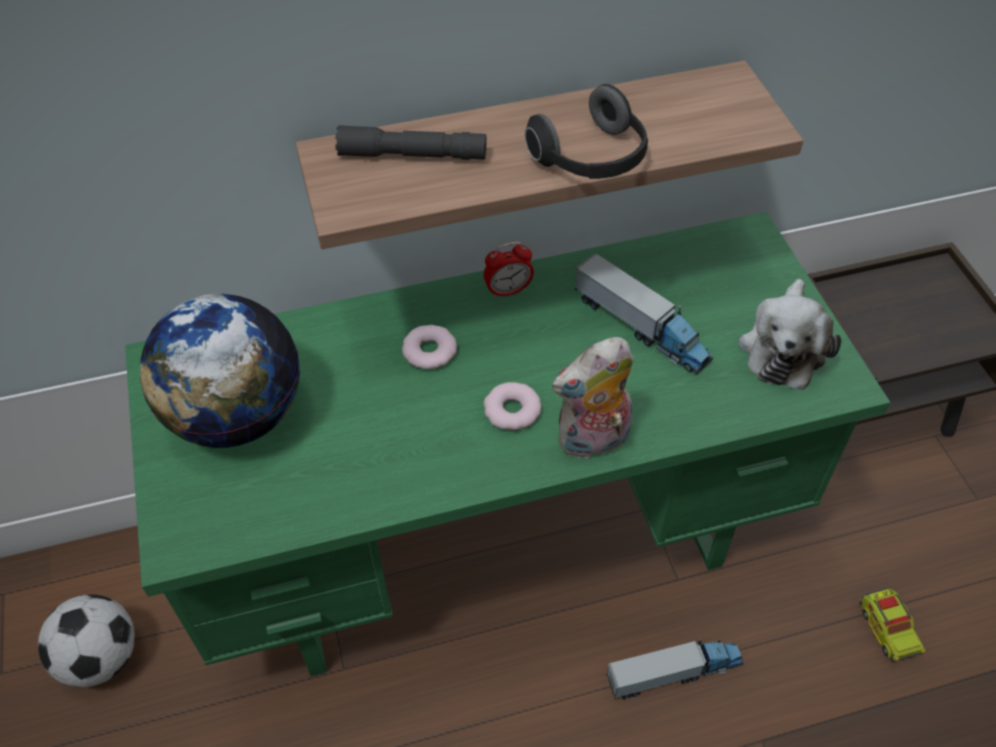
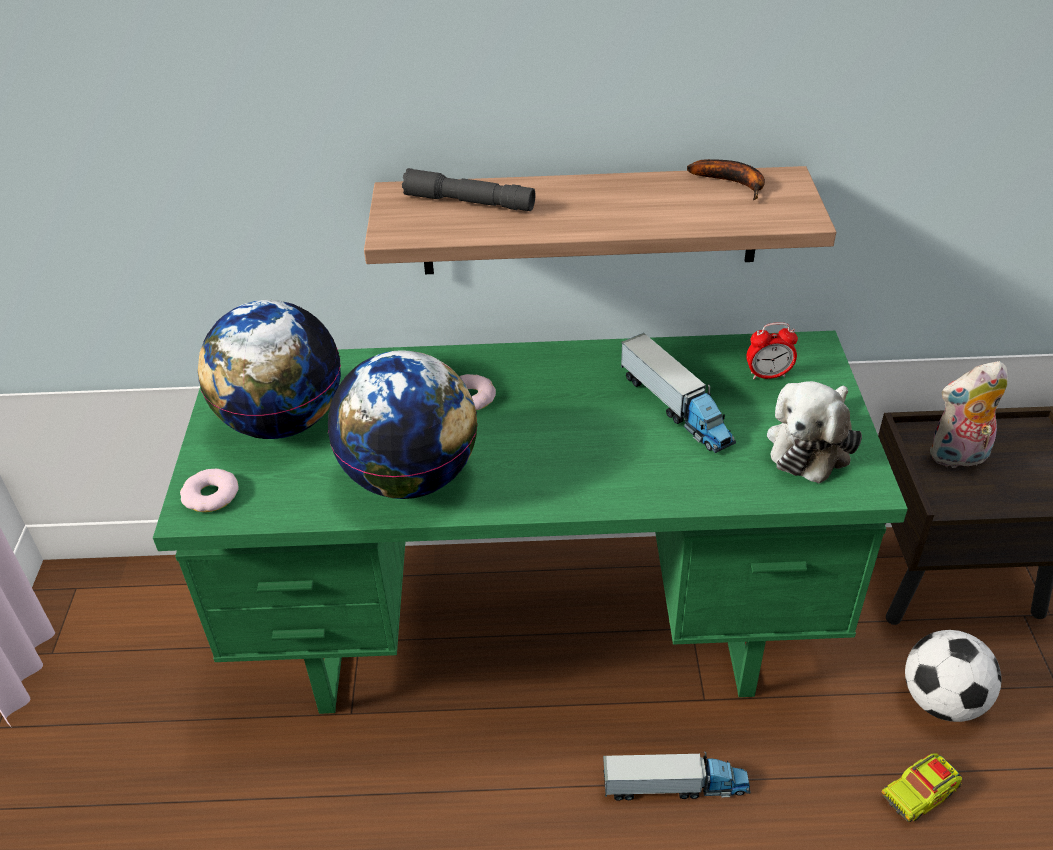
camera: 15 degrees right, 10 degrees down
(101, 658) = (139, 658): football -> football (942, 700)
(399, 459) = (411, 477): none -> globe
(508, 290) = (560, 360): alarm clock -> alarm clock (768, 375)
(512, 410) = (528, 456): donut -> donut (211, 495)
(592, 159) = (627, 223): headphones -> none
(593, 441) = (595, 493): plush toy -> plush toy (958, 458)
(681, 92) = (733, 183): none -> banana
(887, 629) = (919, 794): toy truck -> toy truck turned 60 degrees clockwise

